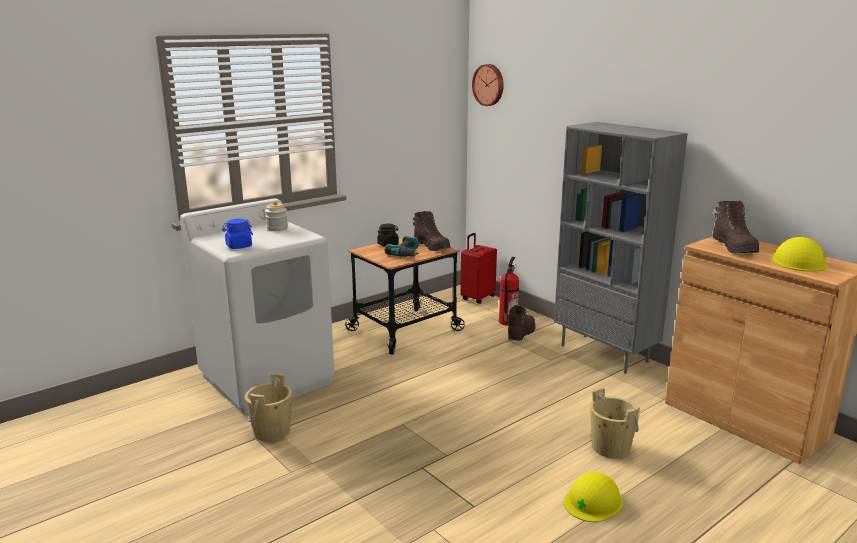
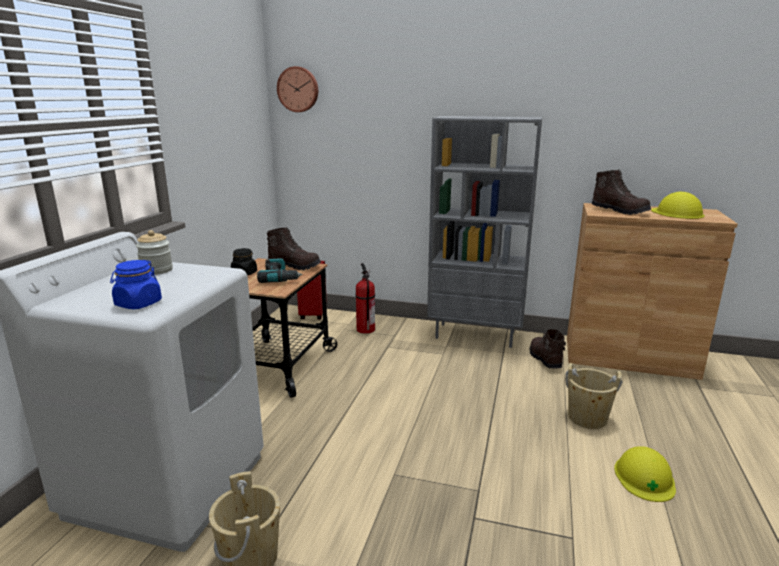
camera: 35 degrees left, 0 degrees up
(520, 334) = (390, 338): brown boot -> brown boot (544, 359)

